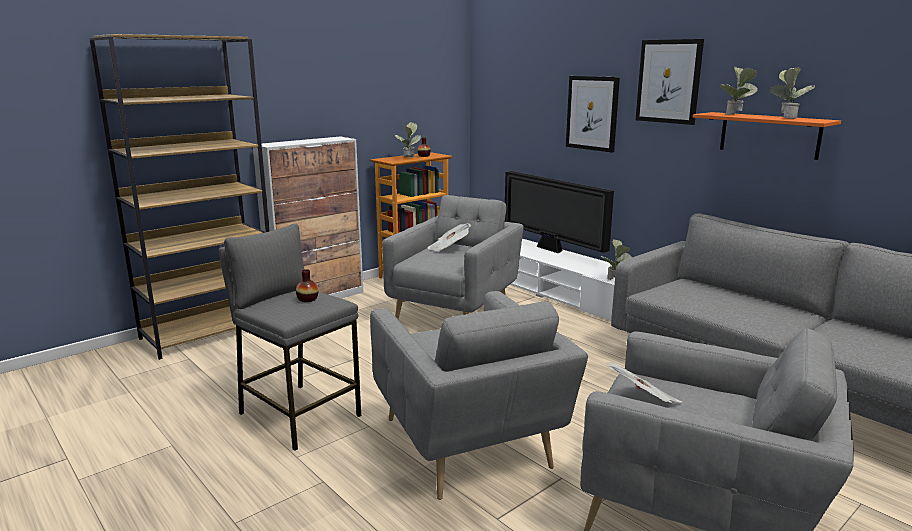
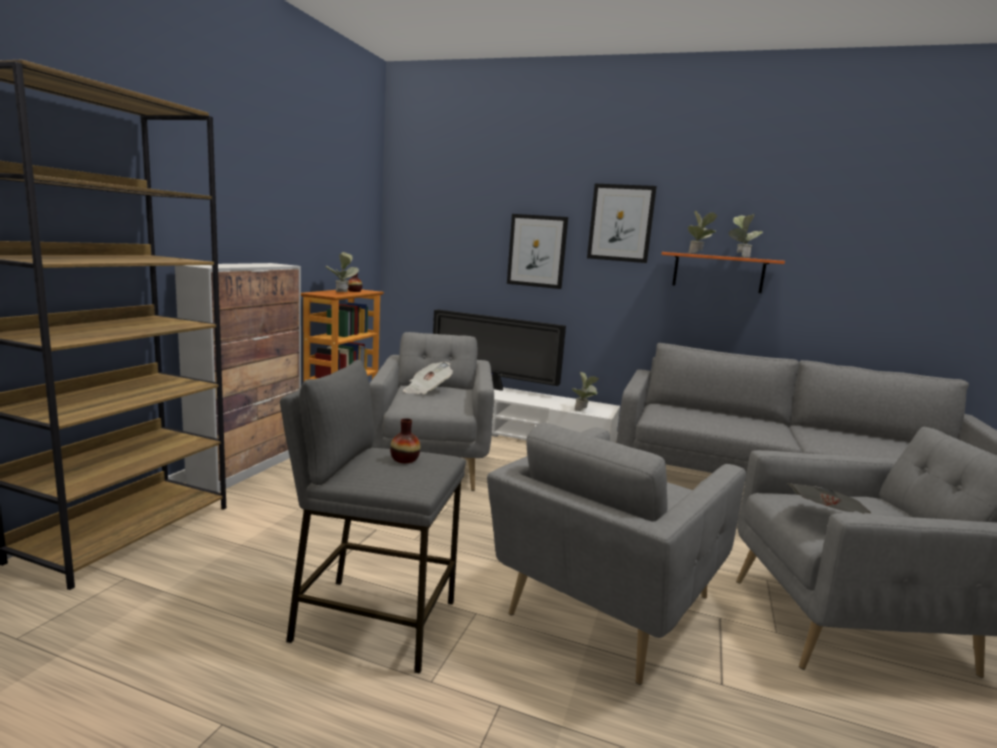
camera: 30 degrees left, 5 degrees down
(468, 447) = (605, 609): grey armchair -> grey armchair turned 90 degrees clockwise

